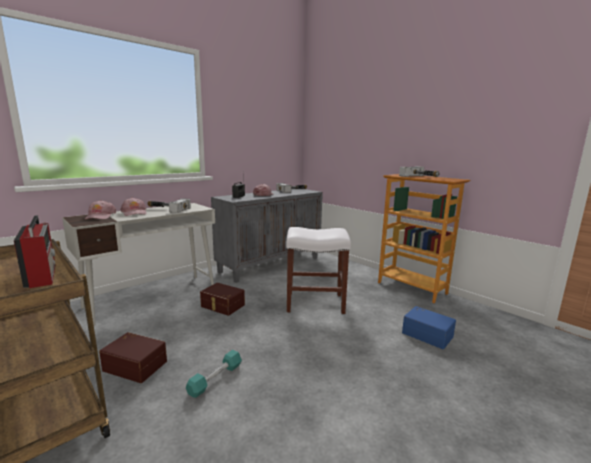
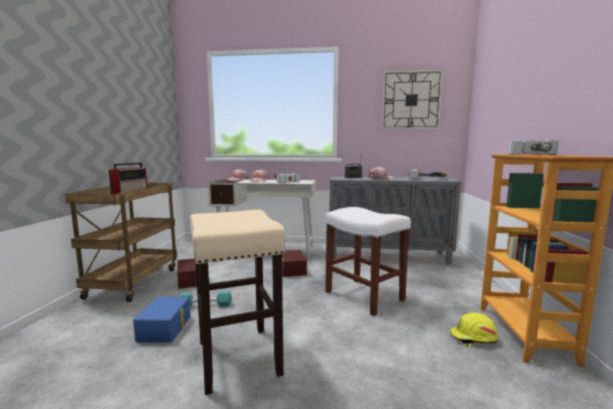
camera: 50 degrees right, 5 degrees down
(265, 118) = (411, 100): none -> wall clock
(332, 394) = (237, 356): none -> beige stool
(402, 301) = (473, 338): none -> yellow hard hat
(427, 334) = (430, 380): blue storage box -> blue storage box (166, 328)

